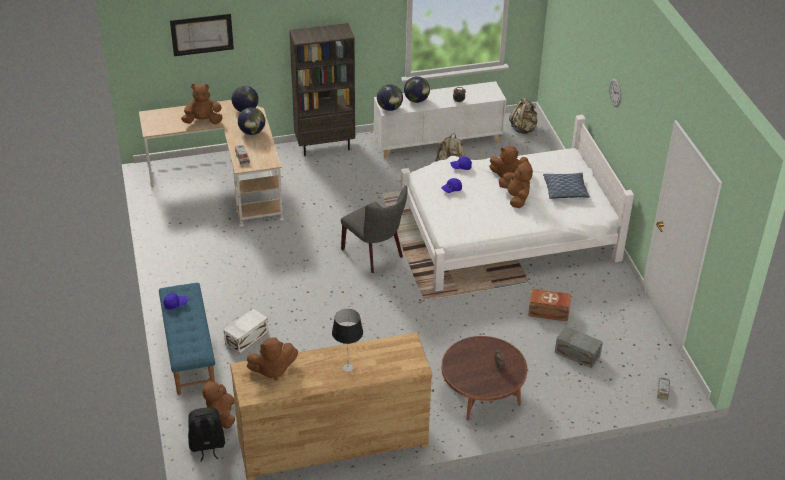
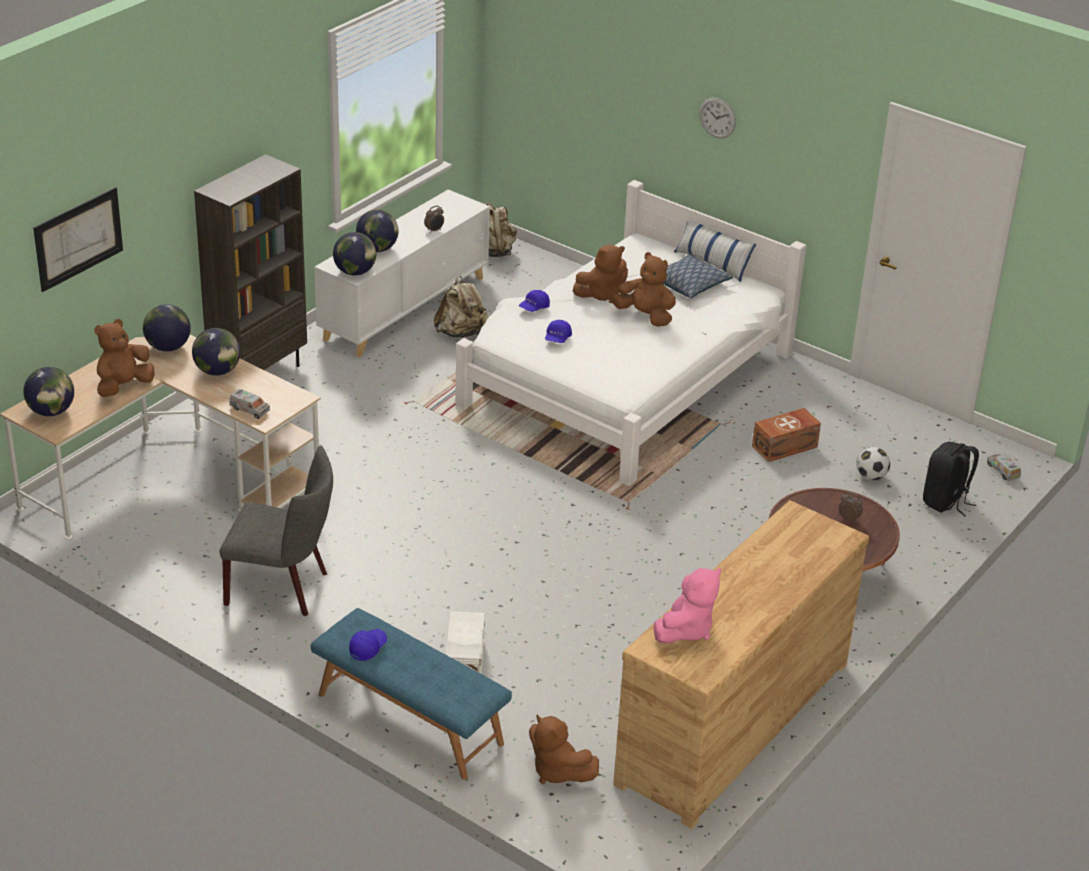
camera: 40 degrees left, 5 degrees down
(159, 120) = (51, 412): none -> globe
(207, 446) = (587, 819): black backpack -> black backpack (945, 502)
(272, 369) = (686, 630): brown plush toy -> pink plush toy
(347, 367) = (769, 580): table lamp -> none
(375, 254) = (500, 478): grey chair -> grey chair (283, 588)
(577, 353) = (871, 476): grey storage box -> football
(595, 184) = (712, 263): none -> pillow

